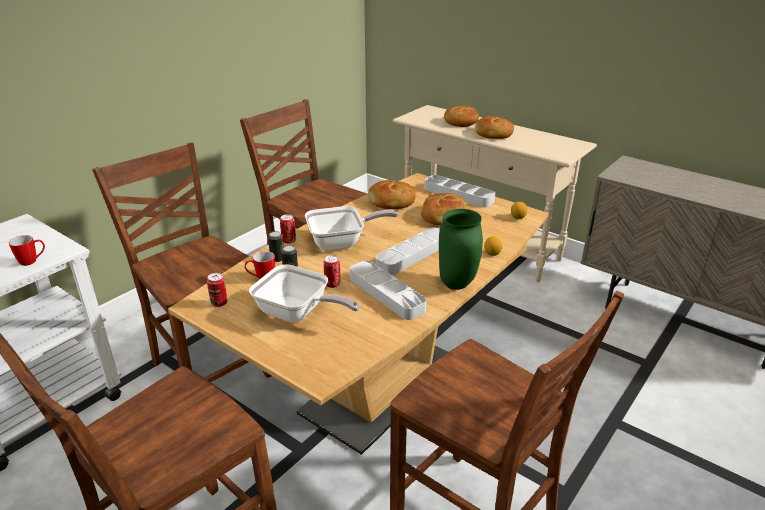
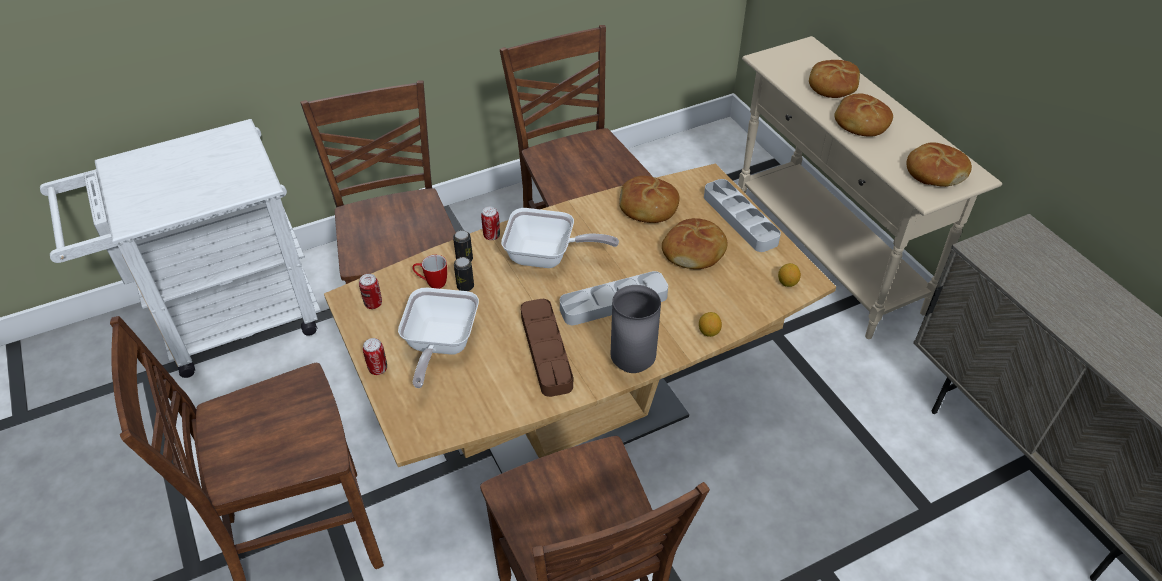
camera: 25 degrees right, 15 degrees up
(33, 261) = (226, 193): mug -> none
(298, 314) = (439, 346): frying pan -> frying pan turned 45 degrees clockwise
(332, 284) = (498, 317): can -> can (378, 369)
(386, 294) = (546, 350): grey tray -> brown tray
(458, 284) = (634, 365): green vase -> grey vase
(557, 146) = (934, 173): none -> bread

